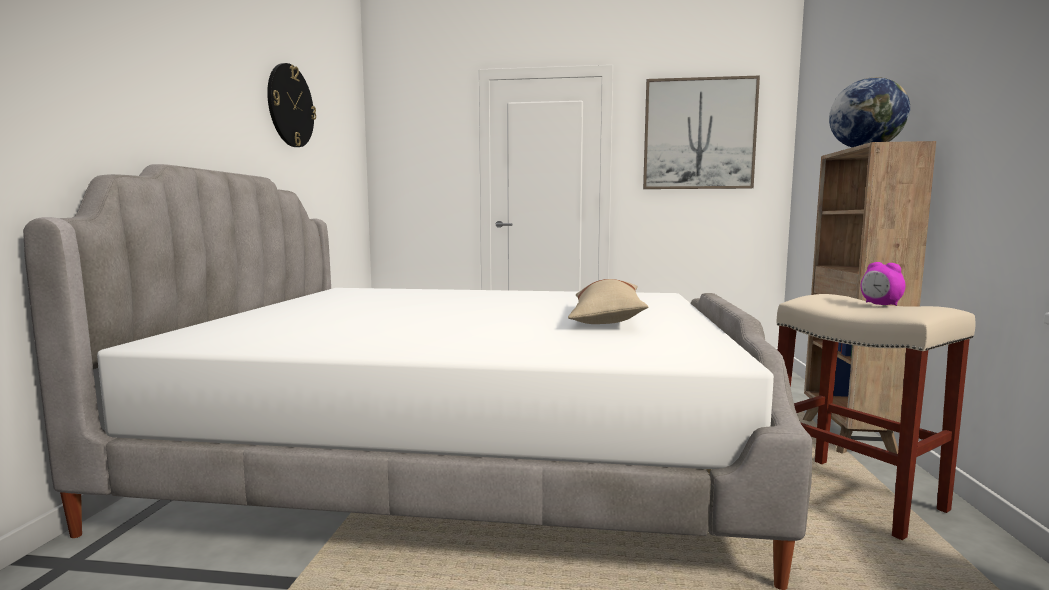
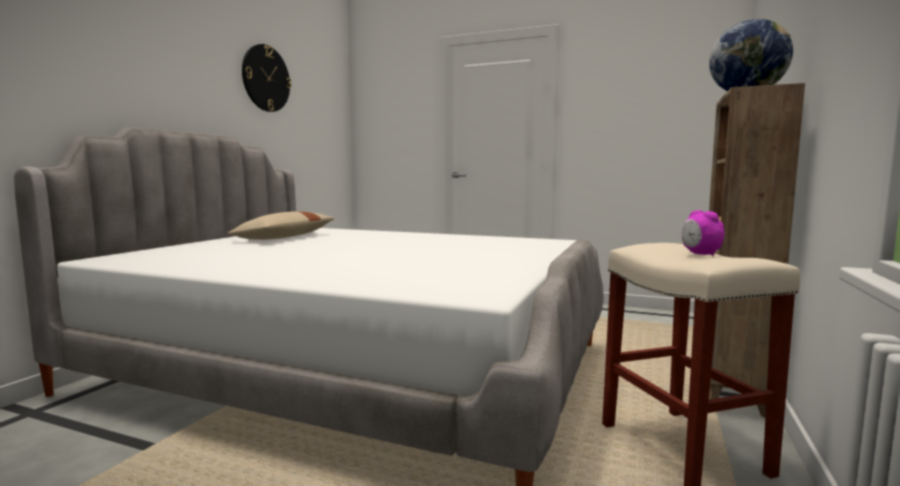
camera: 15 degrees right, 0 degrees up
(606, 318) = (461, 258): beige pillow -> beige pillow (285, 237)
(699, 134) = (643, 86): picture -> none

